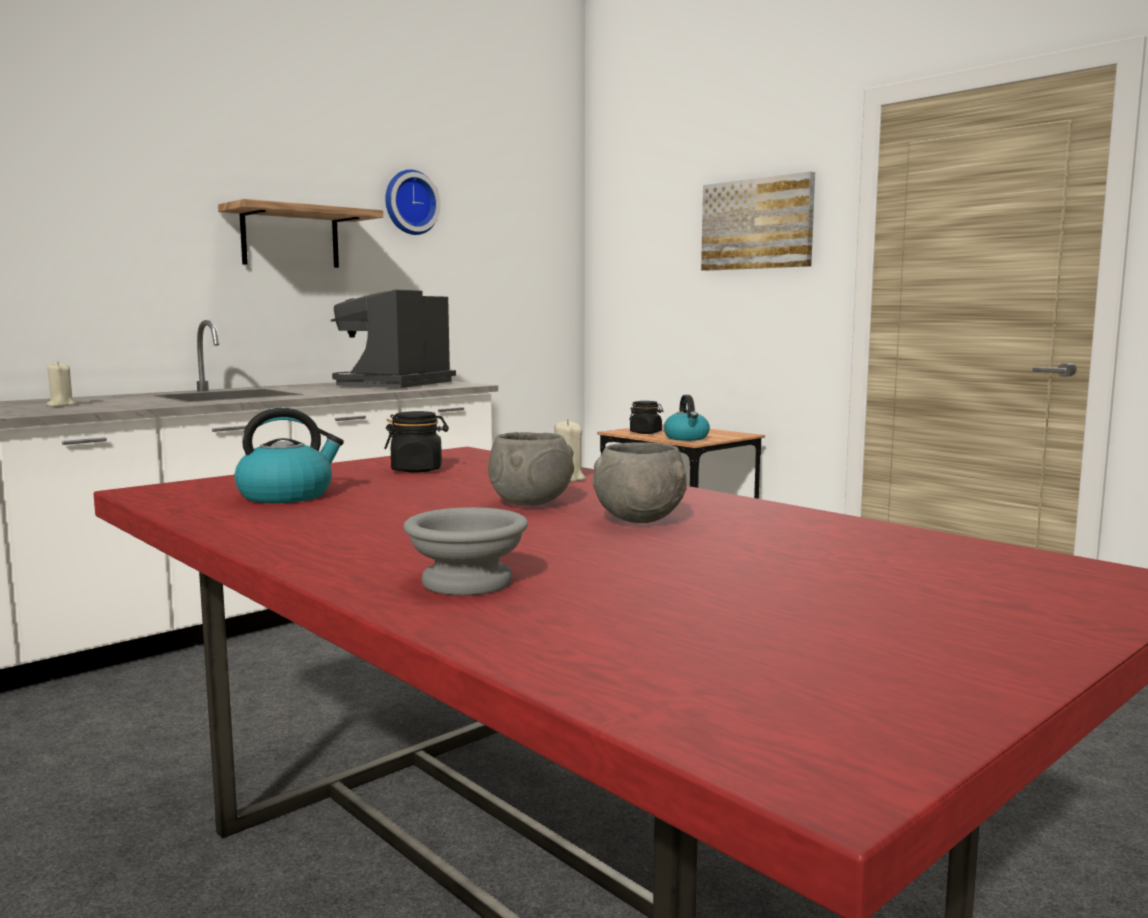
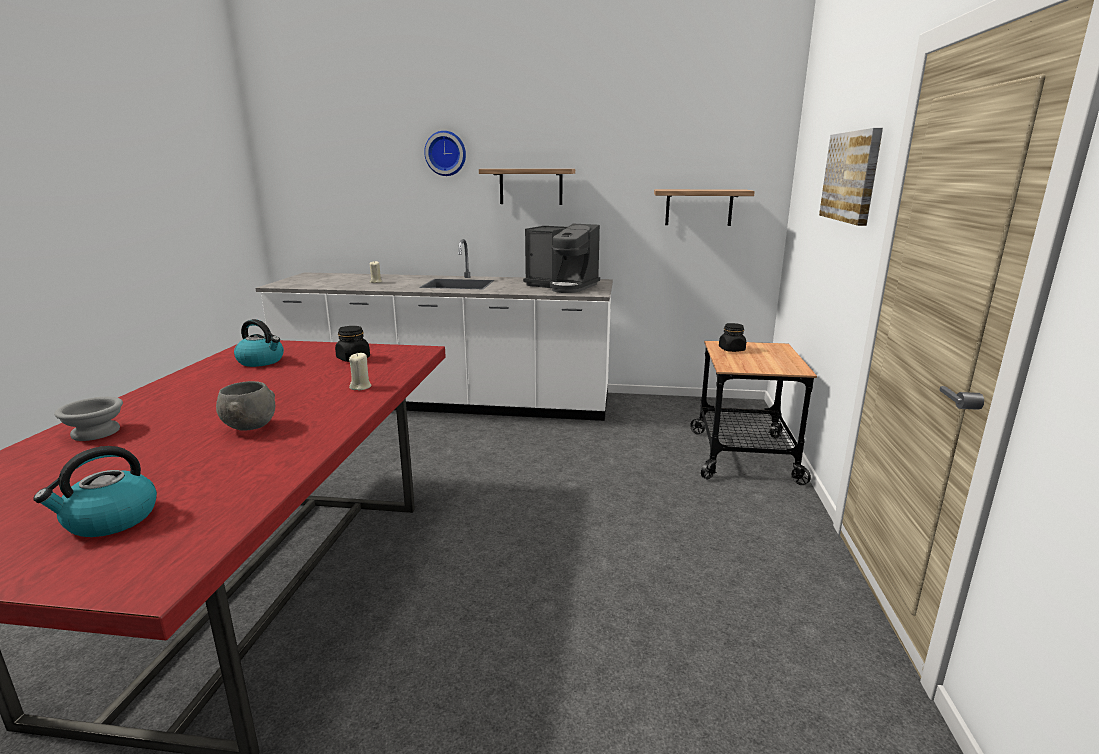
camera: 50 degrees right, 10 degrees up
(395, 384) = (562, 286): coffee machine -> coffee machine turned 135 degrees counterclockwise
(410, 203) = (619, 157): wall clock -> wall clock (446, 153)
(502, 275) = (699, 207): none -> shelf
(529, 504) = (279, 398): grey bowl -> none
(687, 438) = (738, 363): kettle -> kettle (110, 520)

